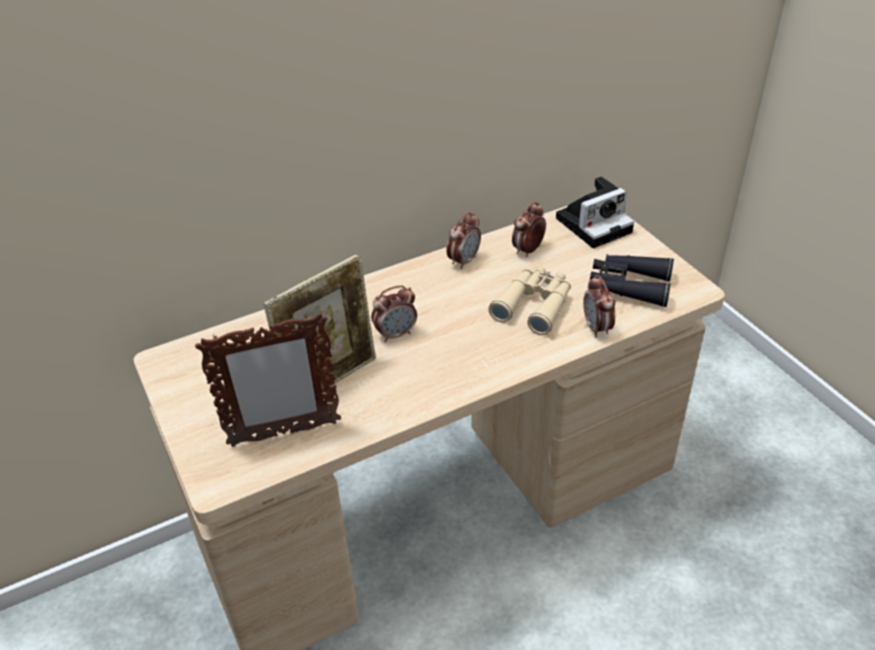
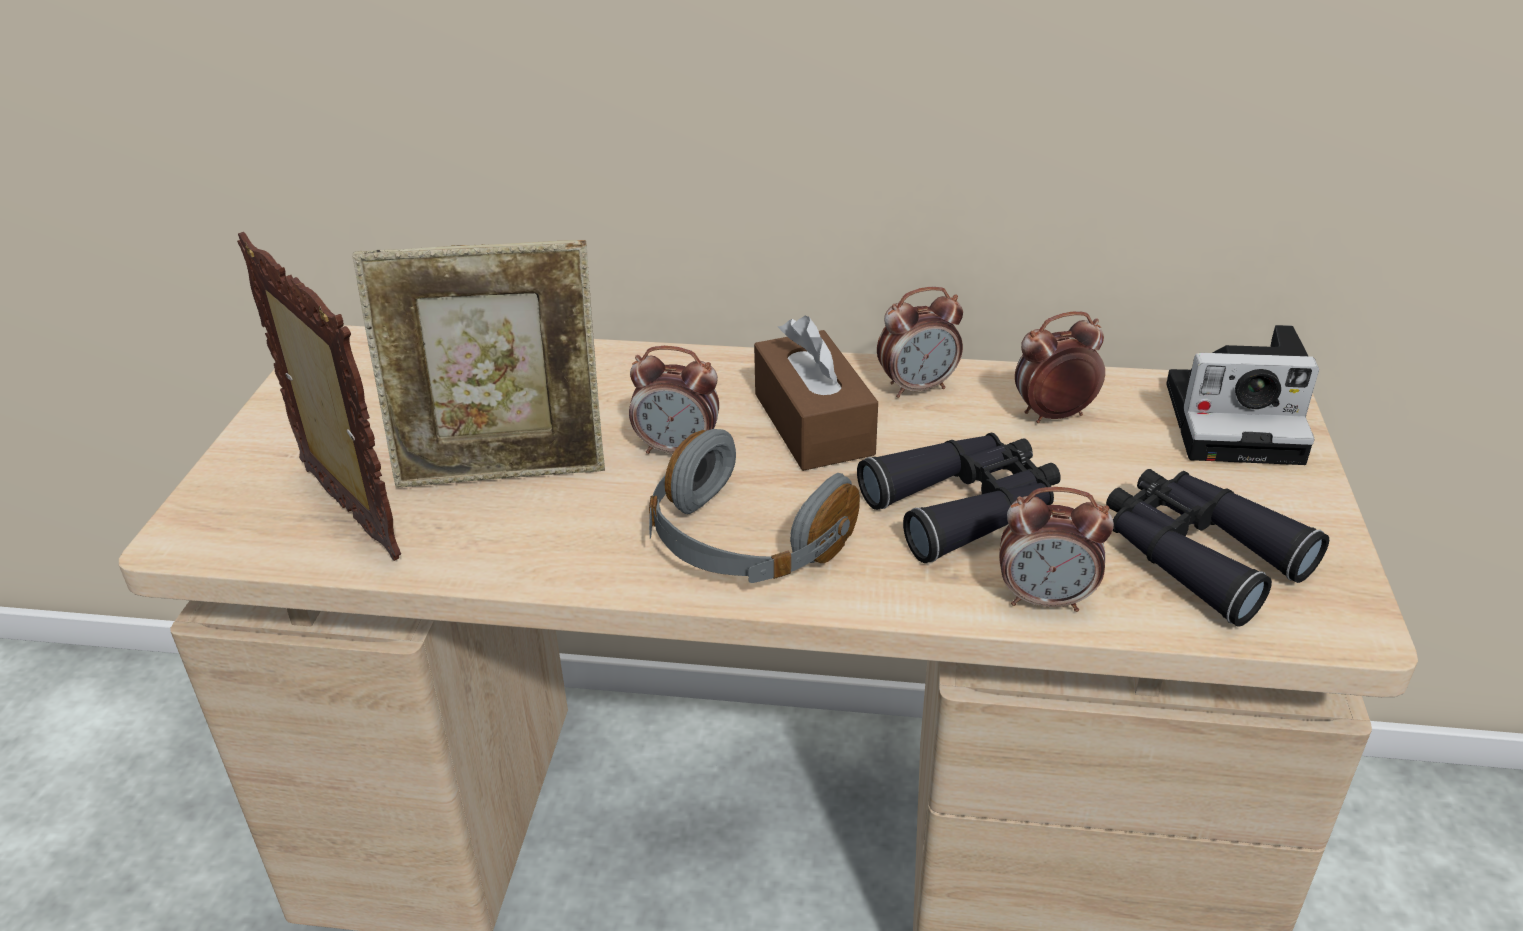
camera: 35 degrees right, 5 degrees down
(283, 433) = (349, 514): picture frame -> picture frame turned 150 degrees counterclockwise
(439, 296) = (813, 424): none -> brown tissue box
(468, 361) = (743, 543): none -> grey headphones
(534, 305) = (965, 507): beige binoculars -> black binoculars
(597, 328) = (1045, 599): alarm clock -> alarm clock turned 105 degrees counterclockwise

